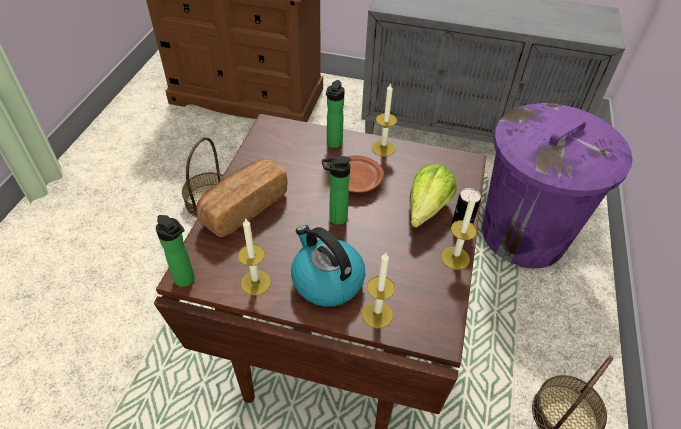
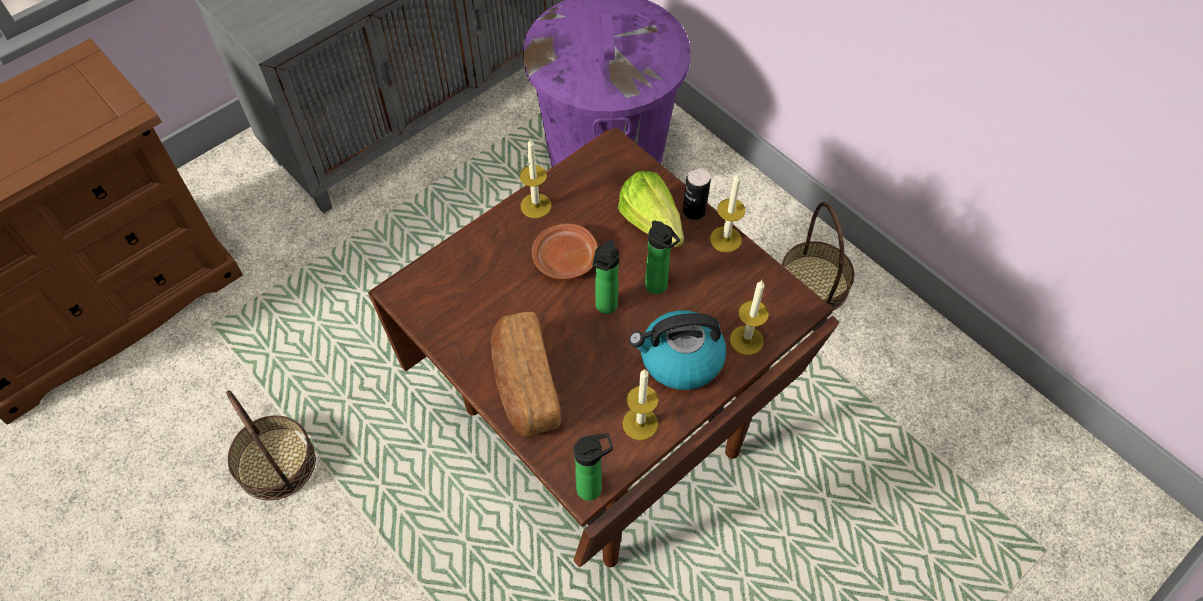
camera: 55 degrees left, 10 degrees up
(333, 144) = (492, 247): bottle -> bottle (658, 288)

